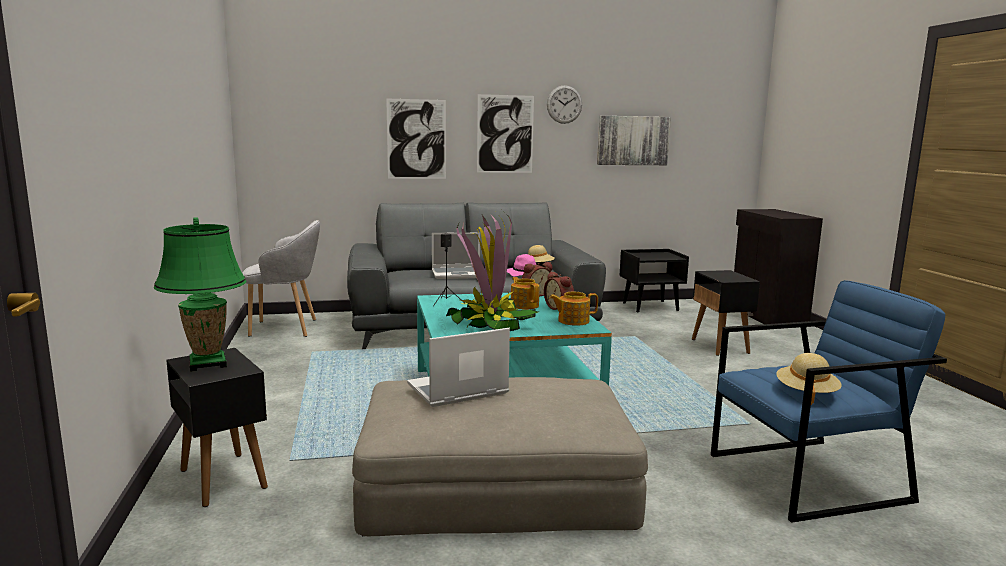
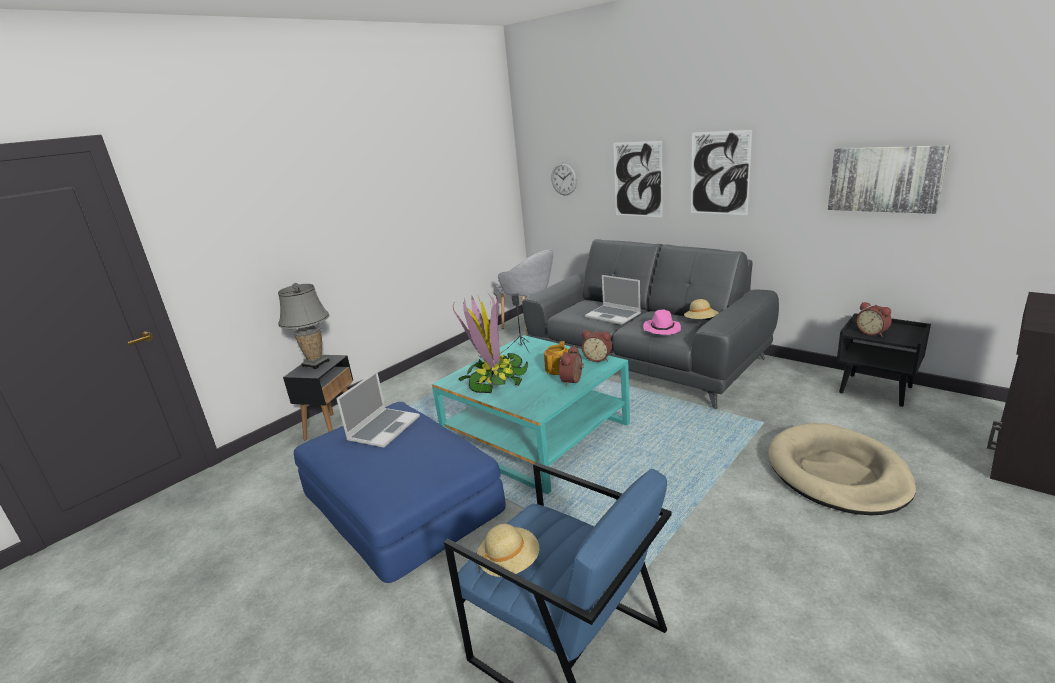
camera: 55 degrees right, 10 degrees up
(207, 363) = (316, 363): green table lamp -> grey table lamp
(457, 390) = (384, 428): laptop -> laptop turned 90 degrees clockwise
(496, 483) = (401, 500): beige ottoman -> blue ottoman
(564, 104) = (789, 137): wall clock -> wall clock (564, 178)
(572, 321) = (546, 399): teapot -> none
(651, 257) = (872, 332): none -> alarm clock
(720, 346) = (837, 473): black side table -> beige dog bed

